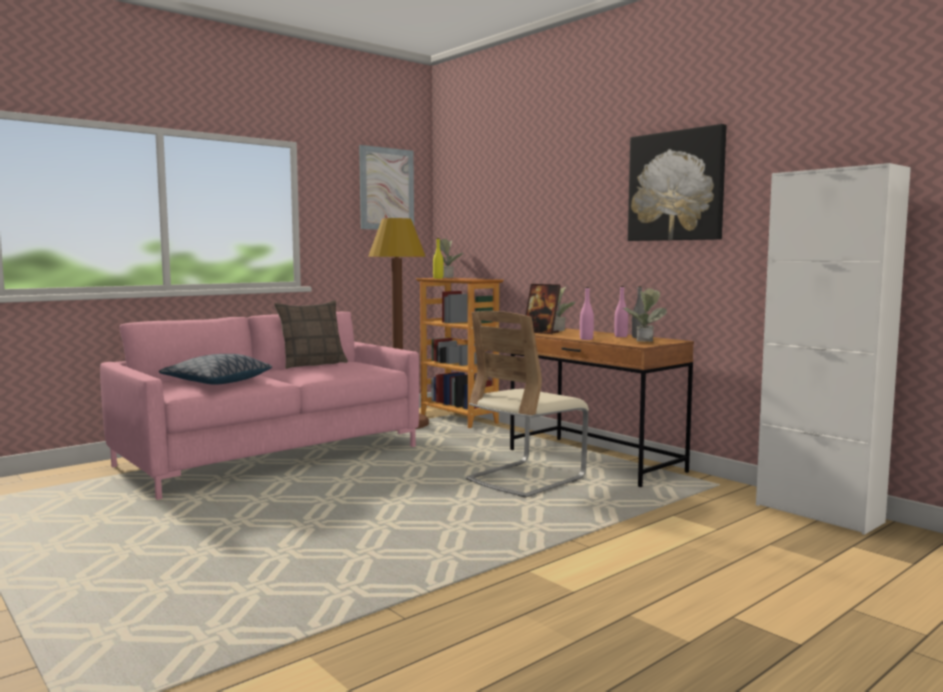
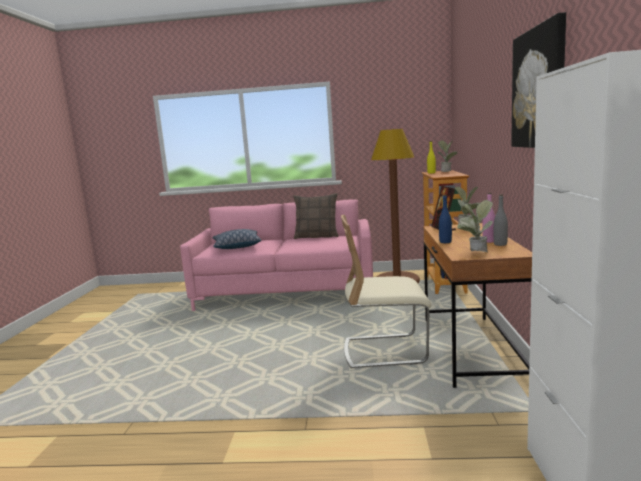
camera: 45 degrees right, 5 degrees up
(386, 189) = (405, 104): picture -> none
(586, 339) = (445, 242): pink bottle -> blue bottle

